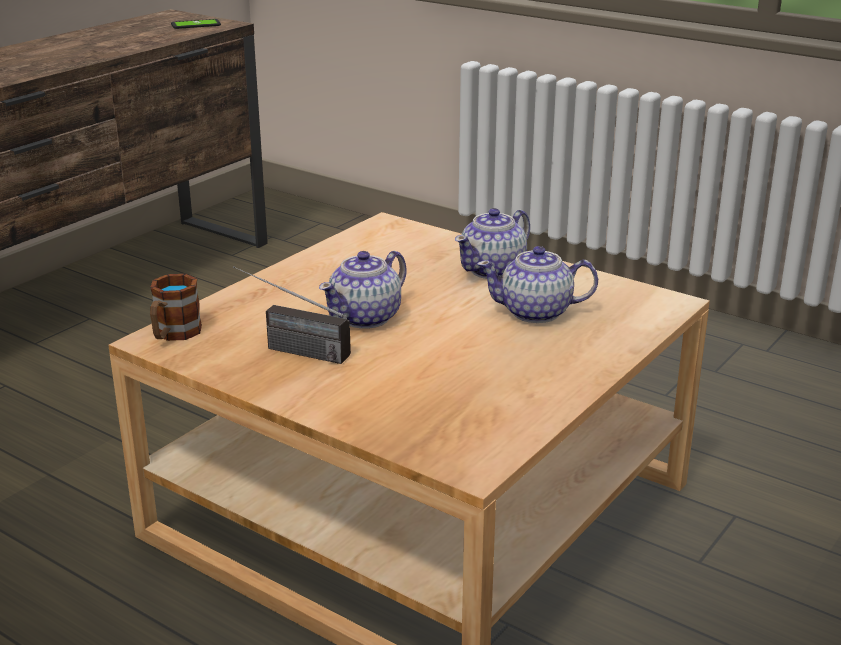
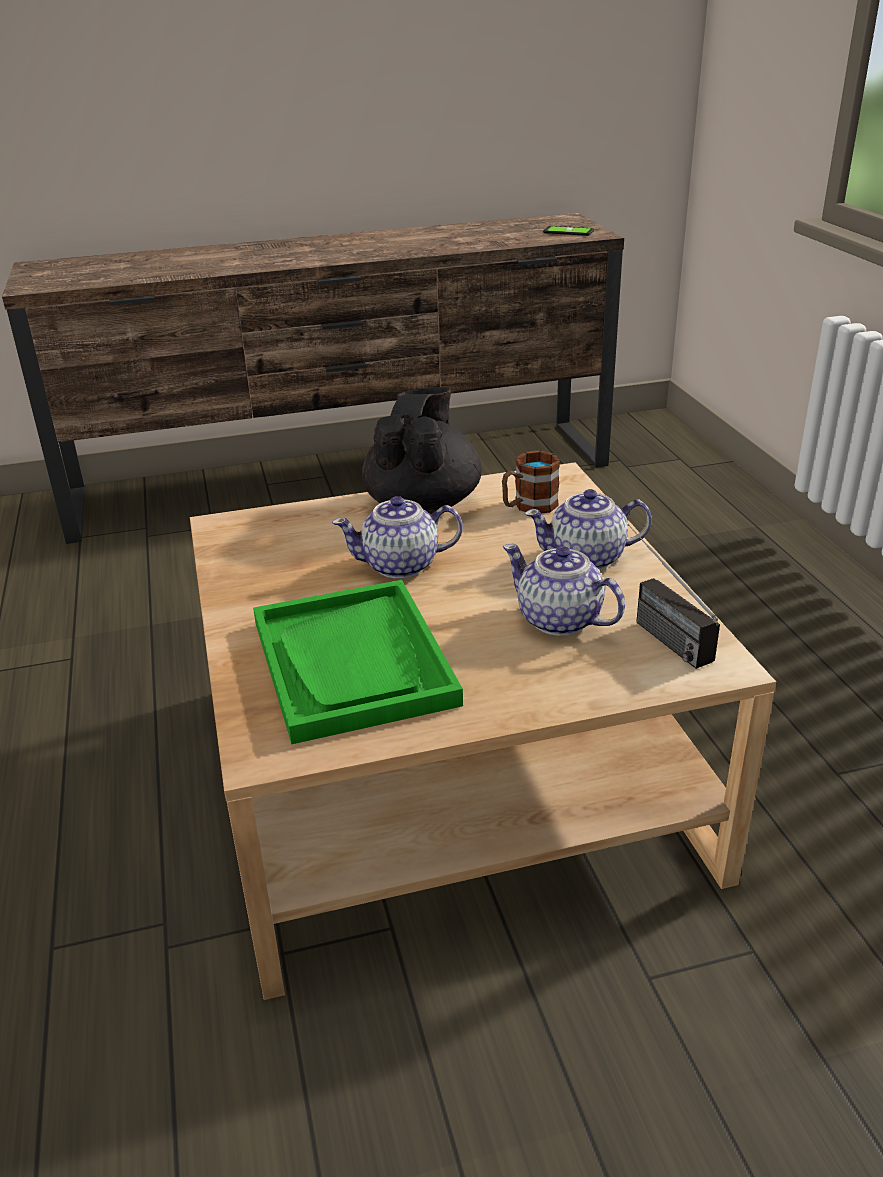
camera: 40 degrees right, 5 degrees up
(173, 334) = (240, 525): mug -> mug (528, 506)
(288, 348) = (298, 571): radio -> radio (655, 629)
(311, 272) = (423, 504): none -> black teapot
(439, 389) = (353, 663): none -> green tray

